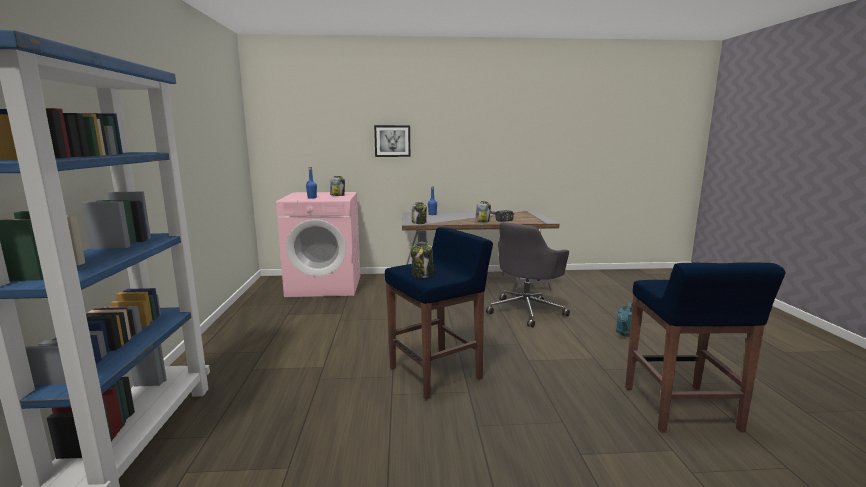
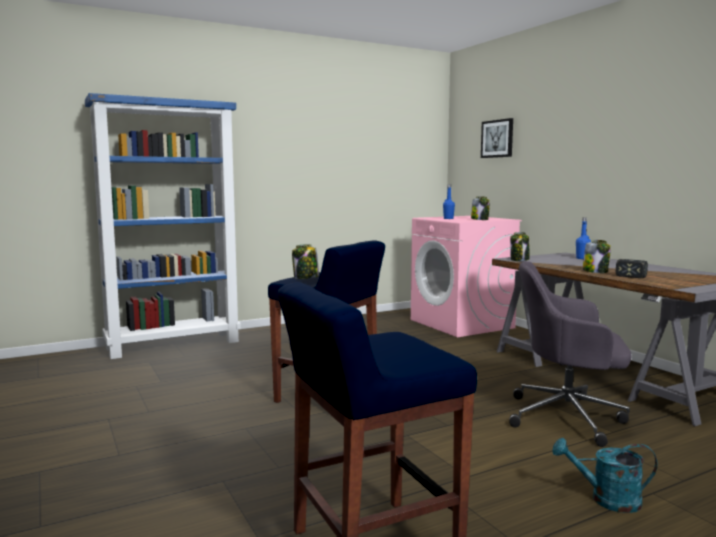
camera: 65 degrees right, 5 degrees down
(392, 141) = (565, 154): picture -> picture (497, 138)

